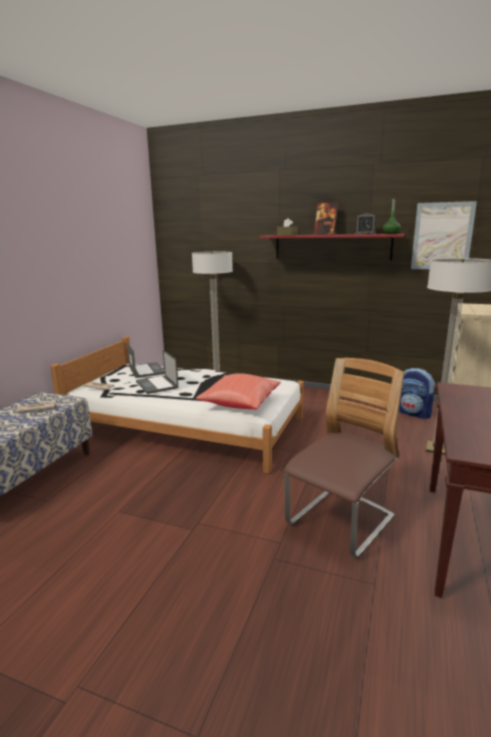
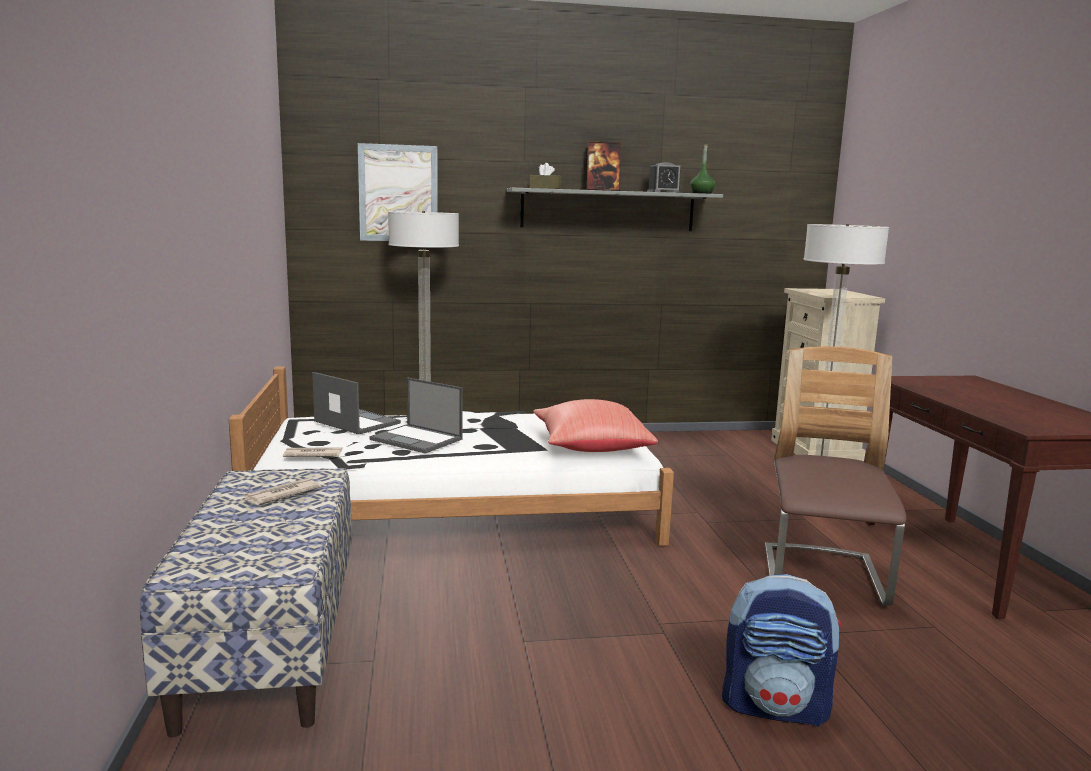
camera: 30 degrees left, 5 degrees down
(332, 247) = (608, 210): red shelf -> grey shelf
(414, 413) = (744, 446): backpack -> backpack (775, 706)
(442, 236) = (753, 200): picture -> picture (398, 193)

